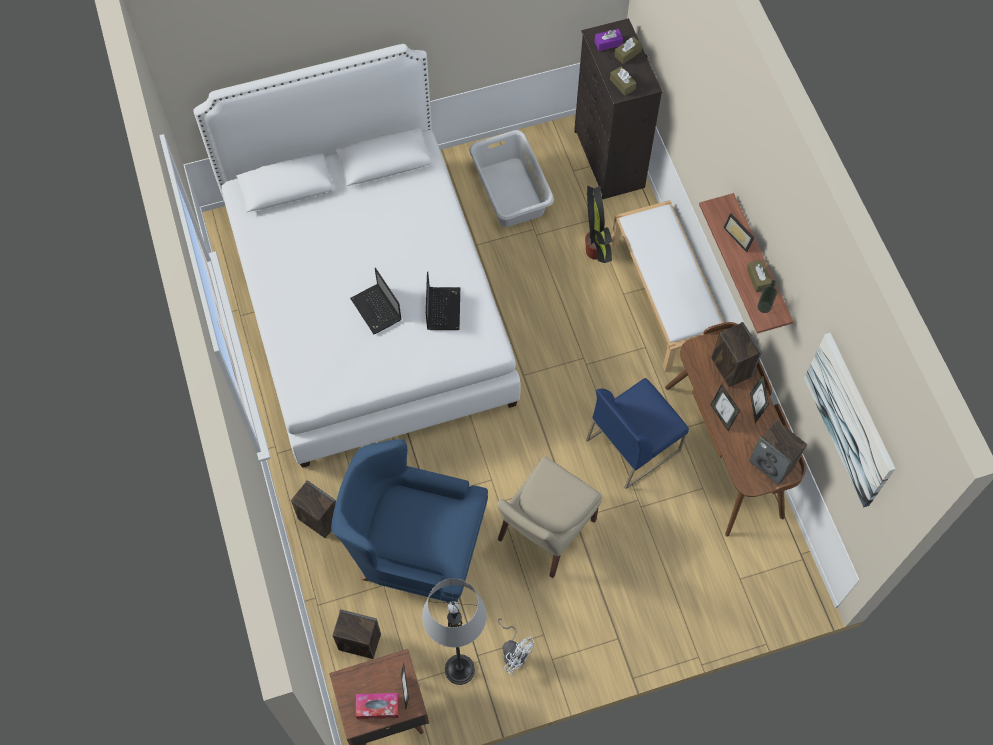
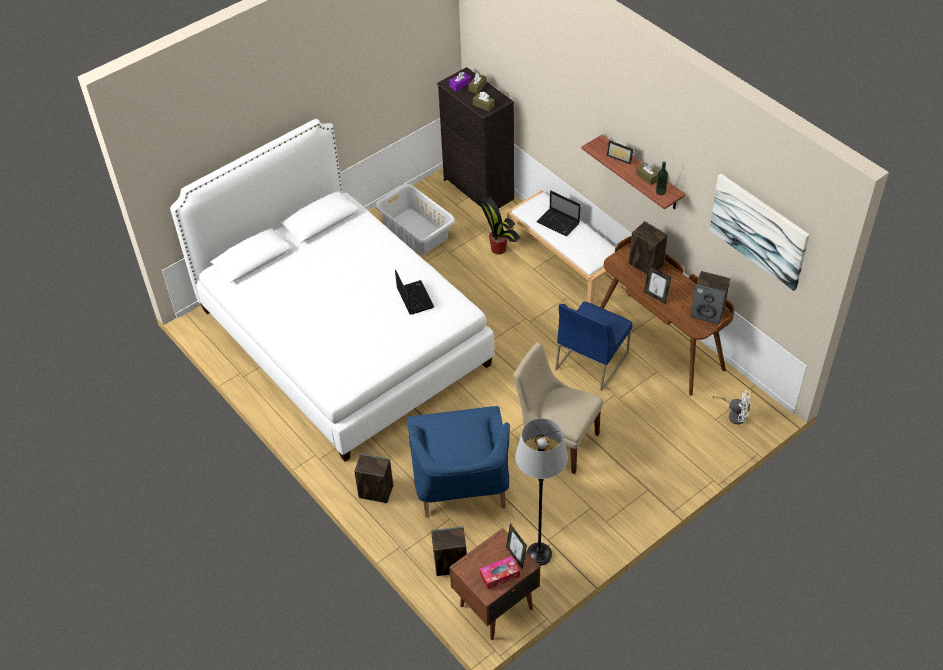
camera: 20 degrees left, 15 degrees down
(377, 310) = (364, 314): laptop -> laptop (559, 223)
(415, 545) = (461, 483): blue armchair -> blue armchair turned 90 degrees counterclockwise
(514, 652) = (575, 527): white fan -> white fan (734, 414)
(544, 532) = (556, 440): beige chair -> beige chair turned 105 degrees clockwise
(755, 408) = (676, 283): picture frame -> none

